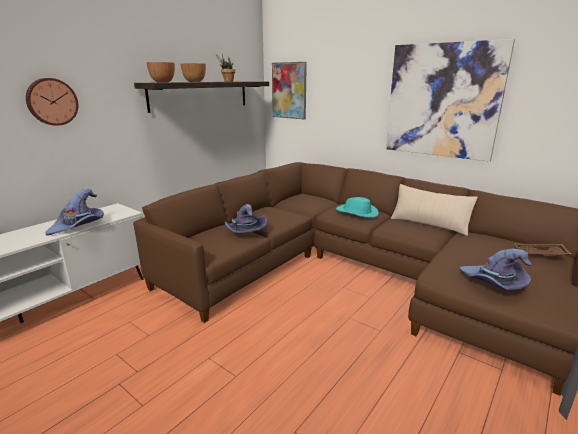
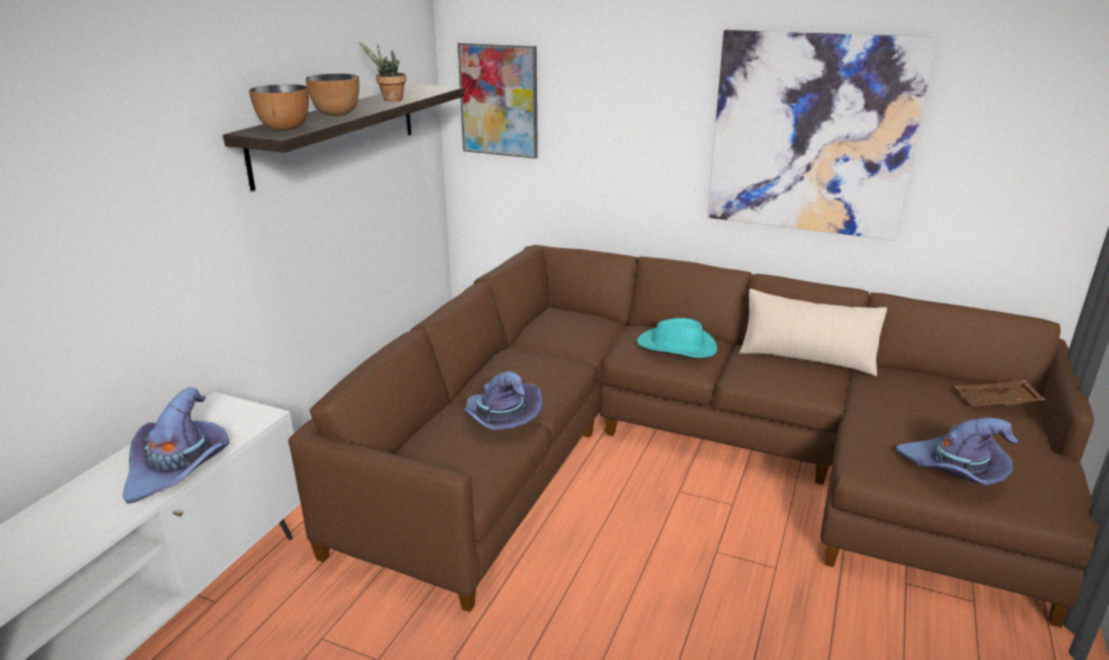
camera: 15 degrees left, 5 degrees up
(52, 102) = (80, 211): wall clock -> none

